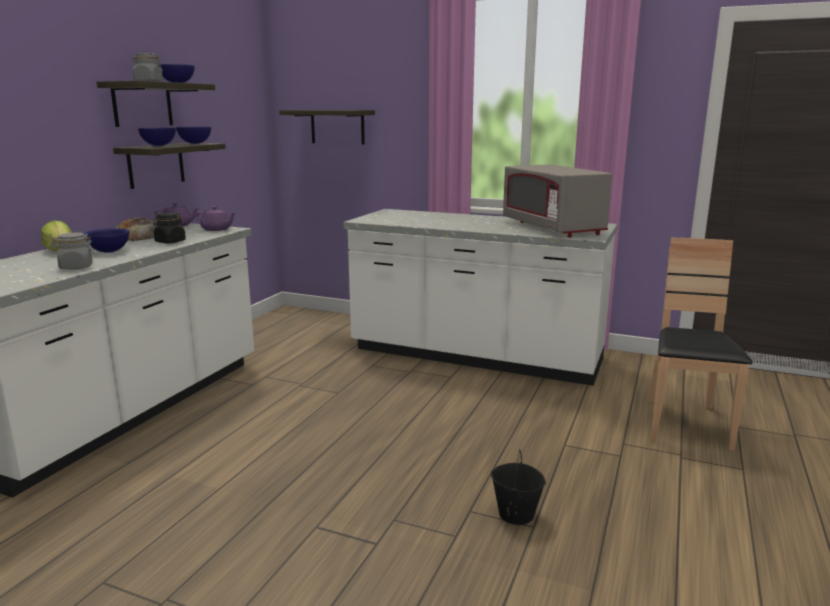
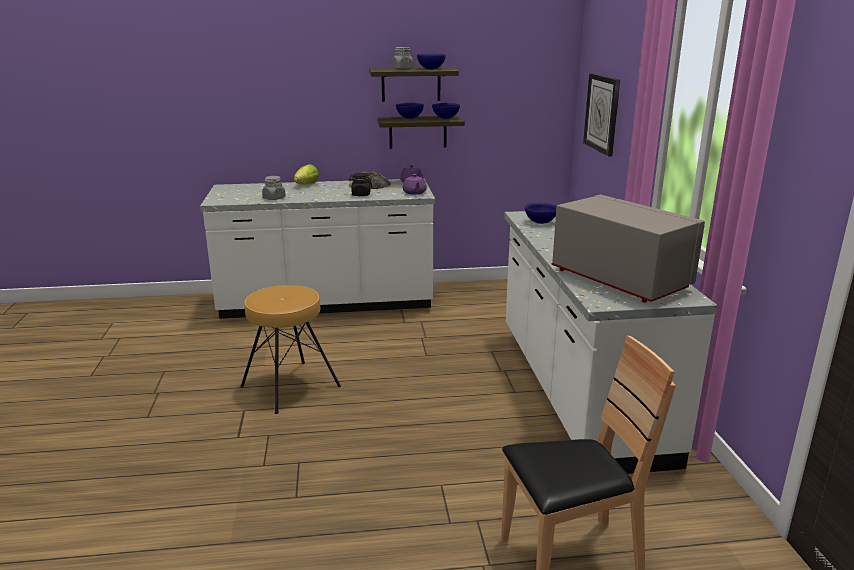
camera: 60 degrees right, 5 degrees up
(109, 251) = (318, 192): blue bowl -> blue bowl (540, 222)
(298, 481) = (290, 386): none -> brown stool
(337, 127) = (602, 113): shelf -> wall clock
(515, 514) = (307, 484): black bucket -> none
(552, 228) = (619, 280): grey microwave -> grey microwave turned 105 degrees clockwise

